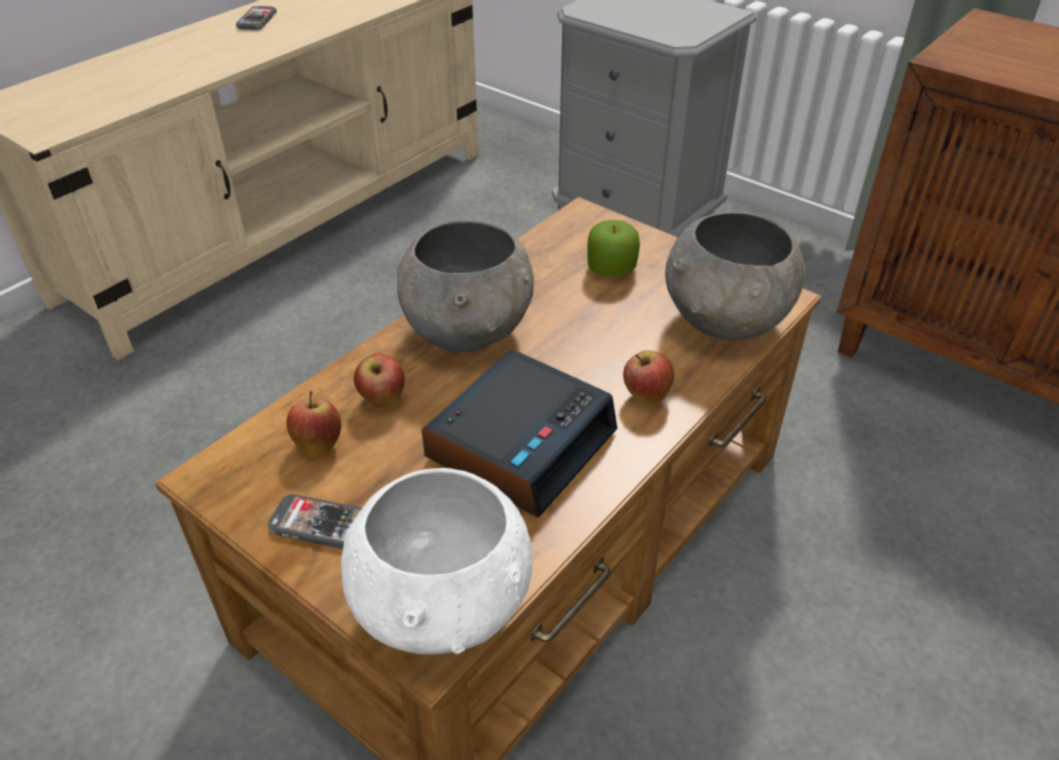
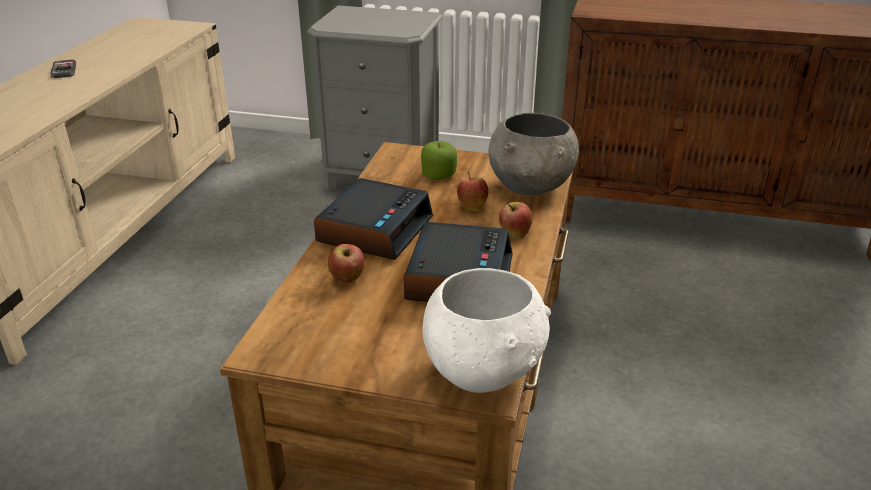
camera: 25 degrees left, 10 degrees down
(318, 444) = (324, 314): apple -> apple (472, 207)
(320, 524) = (364, 354): phone -> none
(469, 332) = (374, 229): grey bowl -> alarm clock

